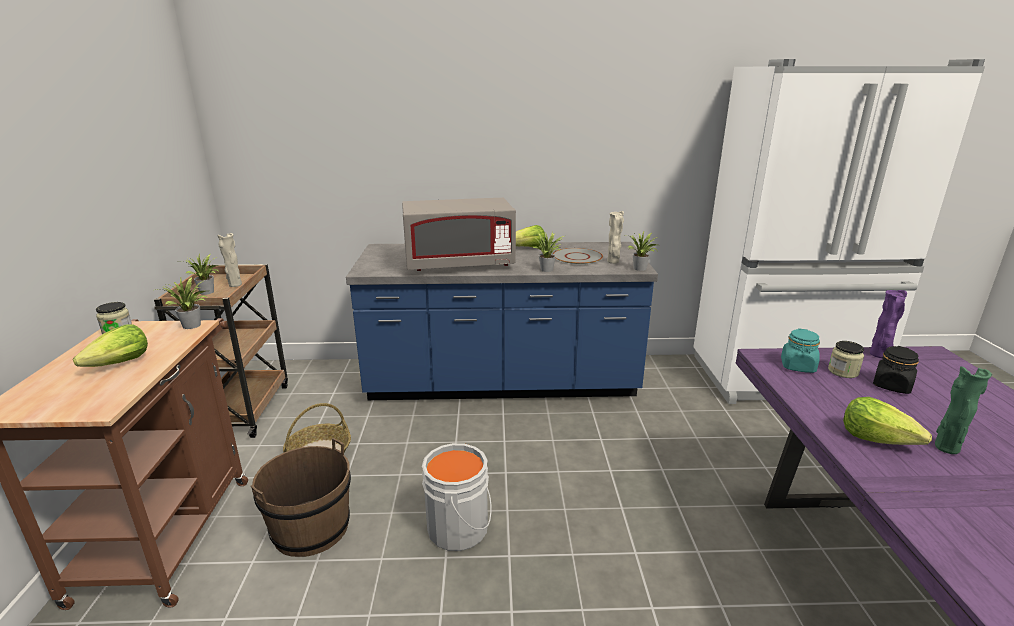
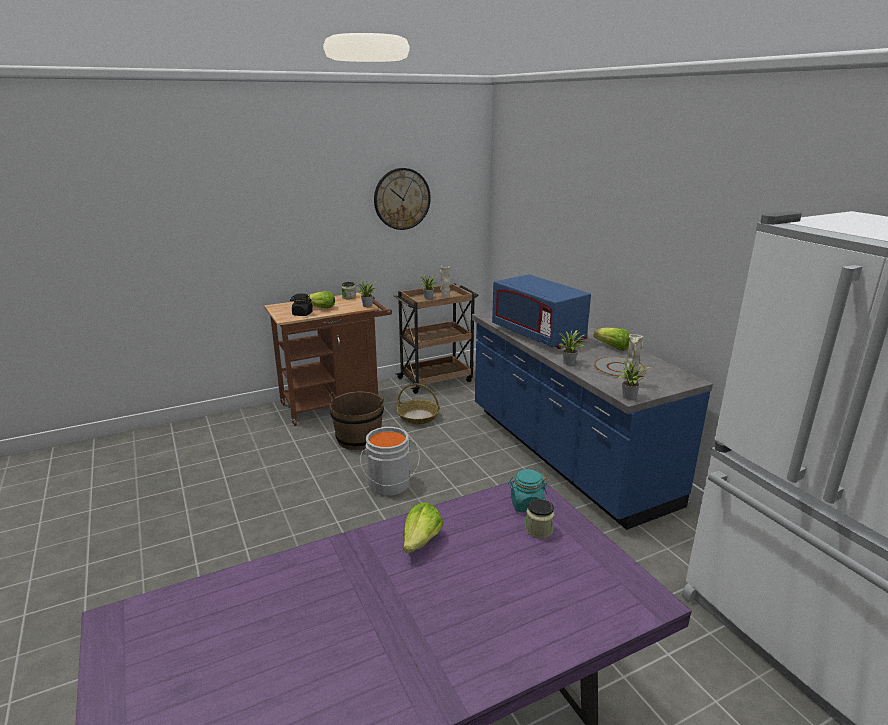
camera: 65 degrees right, 0 degrees up
(114, 137) = (402, 199): none -> wall clock
(459, 264) = (538, 335): grey microwave -> blue microwave
(879, 355) = (605, 556): purple vase -> none
(891, 386) = (532, 558): black jar -> black jar (302, 314)
(945, 447) = (430, 577): green vase -> none

